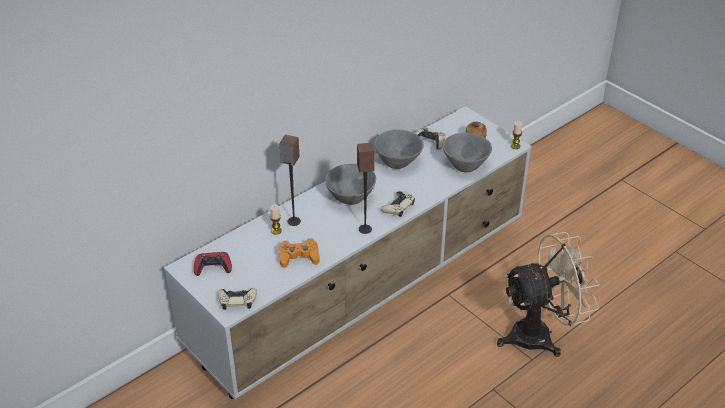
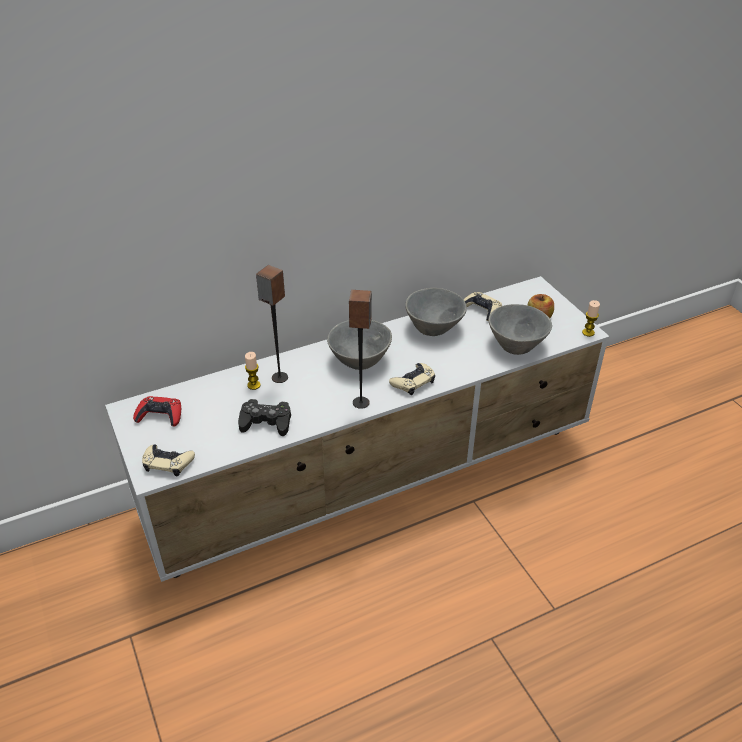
camera: 15 degrees right, 0 degrees up
(299, 257) = (266, 422): orange game controller -> black game controller
(540, 335) = (575, 578): beige fan -> none

